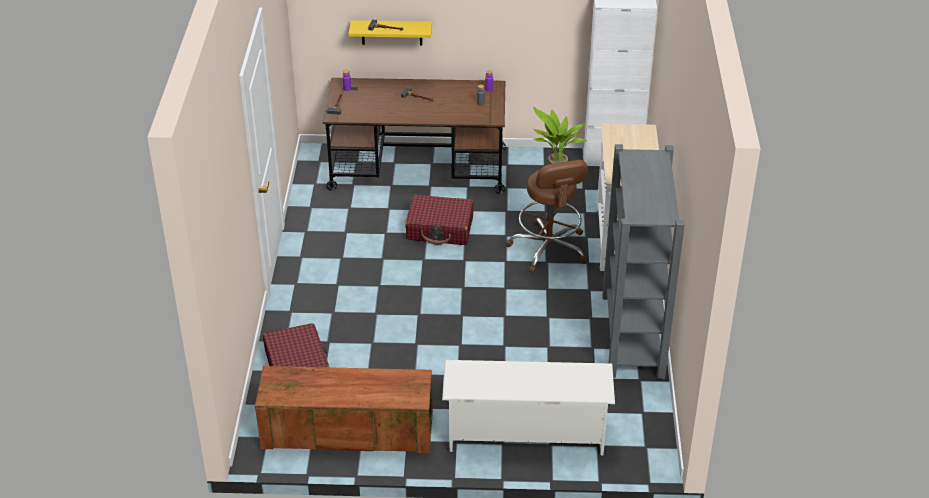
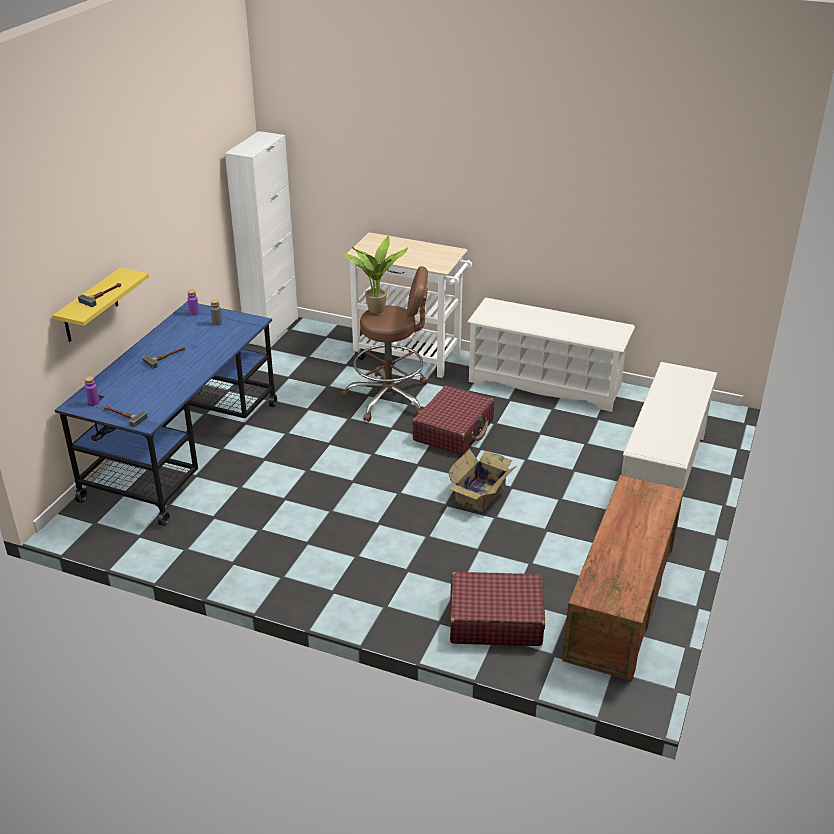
camera: 70 degrees left, 5 degrees down
(417, 169) = (183, 450): brown desk -> blue desk
(440, 228) = (306, 458): red suitcase -> red suitcase (454, 430)
(443, 330) = (482, 493): none -> cardboard box
(633, 336) = (546, 384): grey bookcase -> white shoe rack

